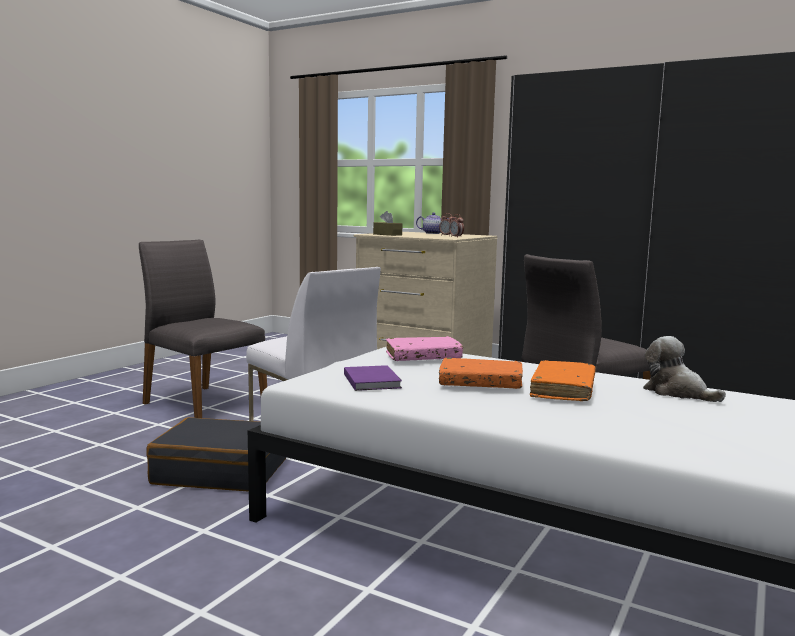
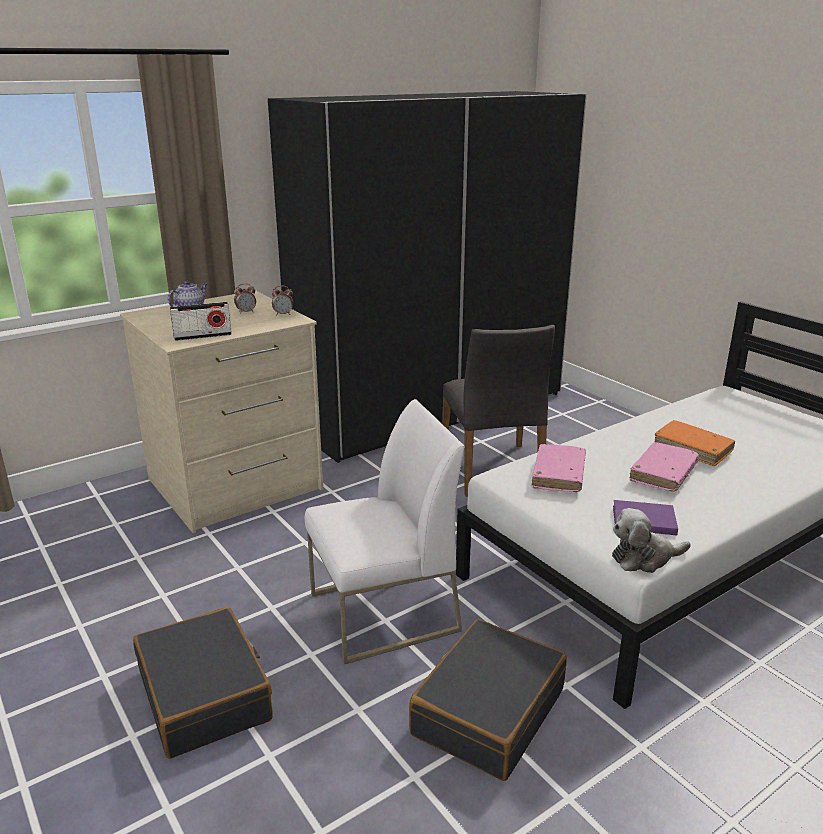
camera: 65 degrees left, 15 degrees up
(202, 403) = (205, 695): grey chair -> black suitcase
(387, 234) = (203, 336): brown tissue box -> radio
(480, 383) = (663, 474): orange book -> pink book
(677, 393) = (696, 415): plush toy -> plush toy (644, 558)

